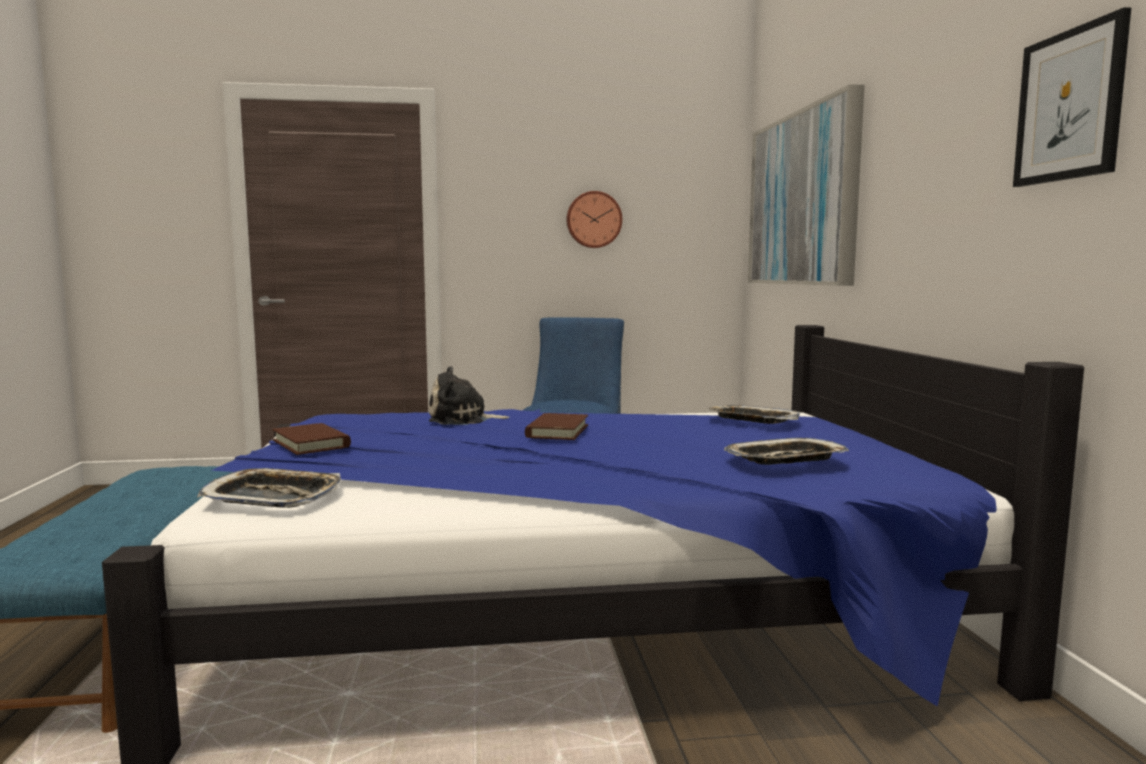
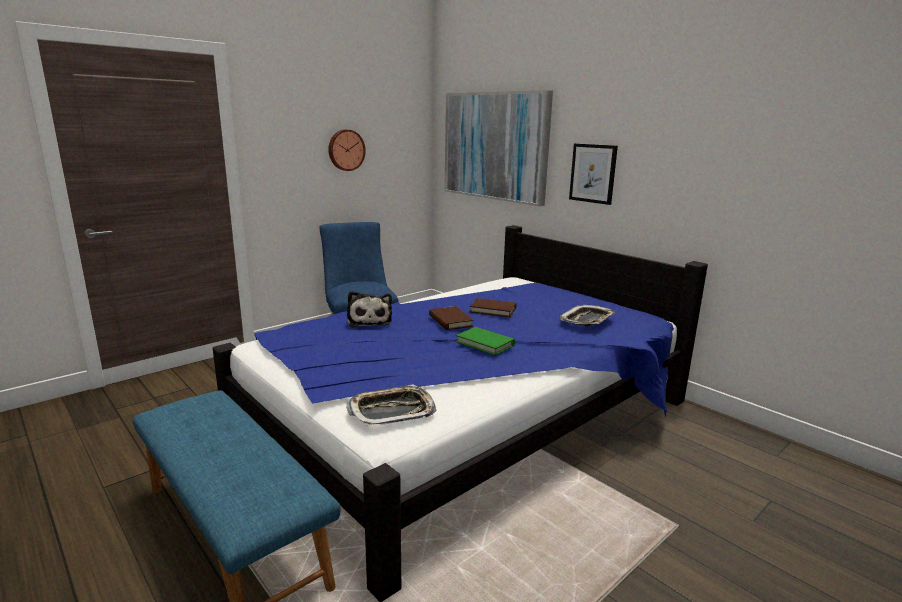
camera: 35 degrees left, 10 degrees up
(311, 444) = (332, 365): brown book -> brown book (493, 310)
(462, 420) = (369, 320): plush toy -> plush toy turned 60 degrees counterclockwise
(539, 456) = (485, 344): none -> green book
(752, 420) = (521, 291): tray -> none
(1069, 106) = (700, 144): picture -> picture (593, 173)

